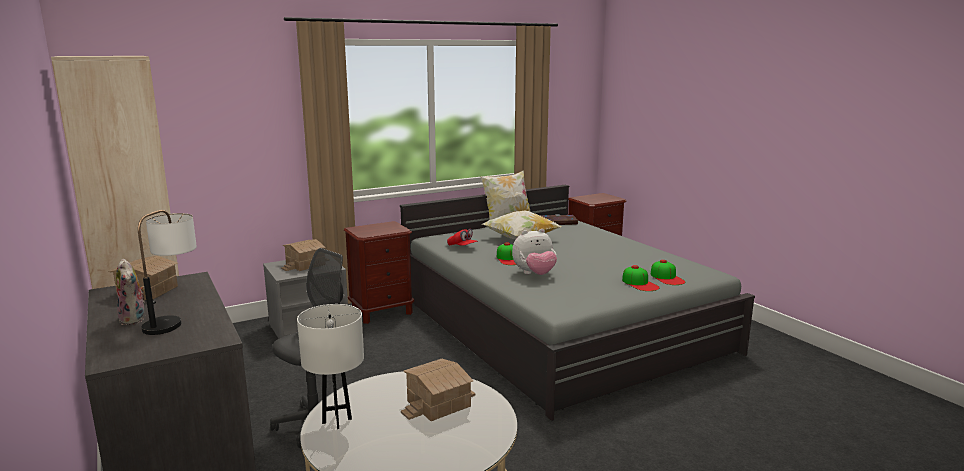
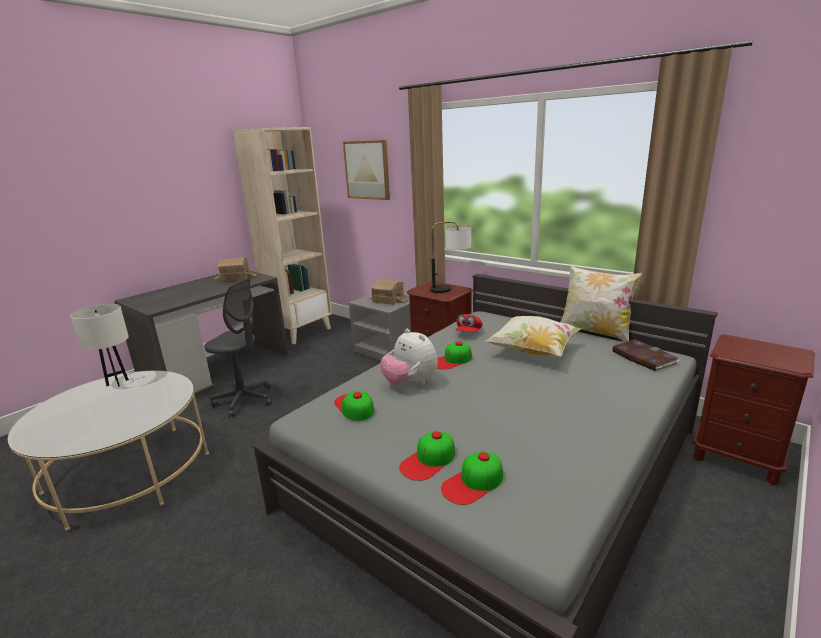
camera: 70 degrees right, 5 degrees up
(135, 319) = (190, 287): plush toy -> none
(174, 319) = (188, 293): table lamp -> table lamp (451, 289)
(210, 114) = (367, 170): none -> picture
(439, 404) = (130, 411): toy house -> none
(559, 292) = (354, 406): none -> cap

